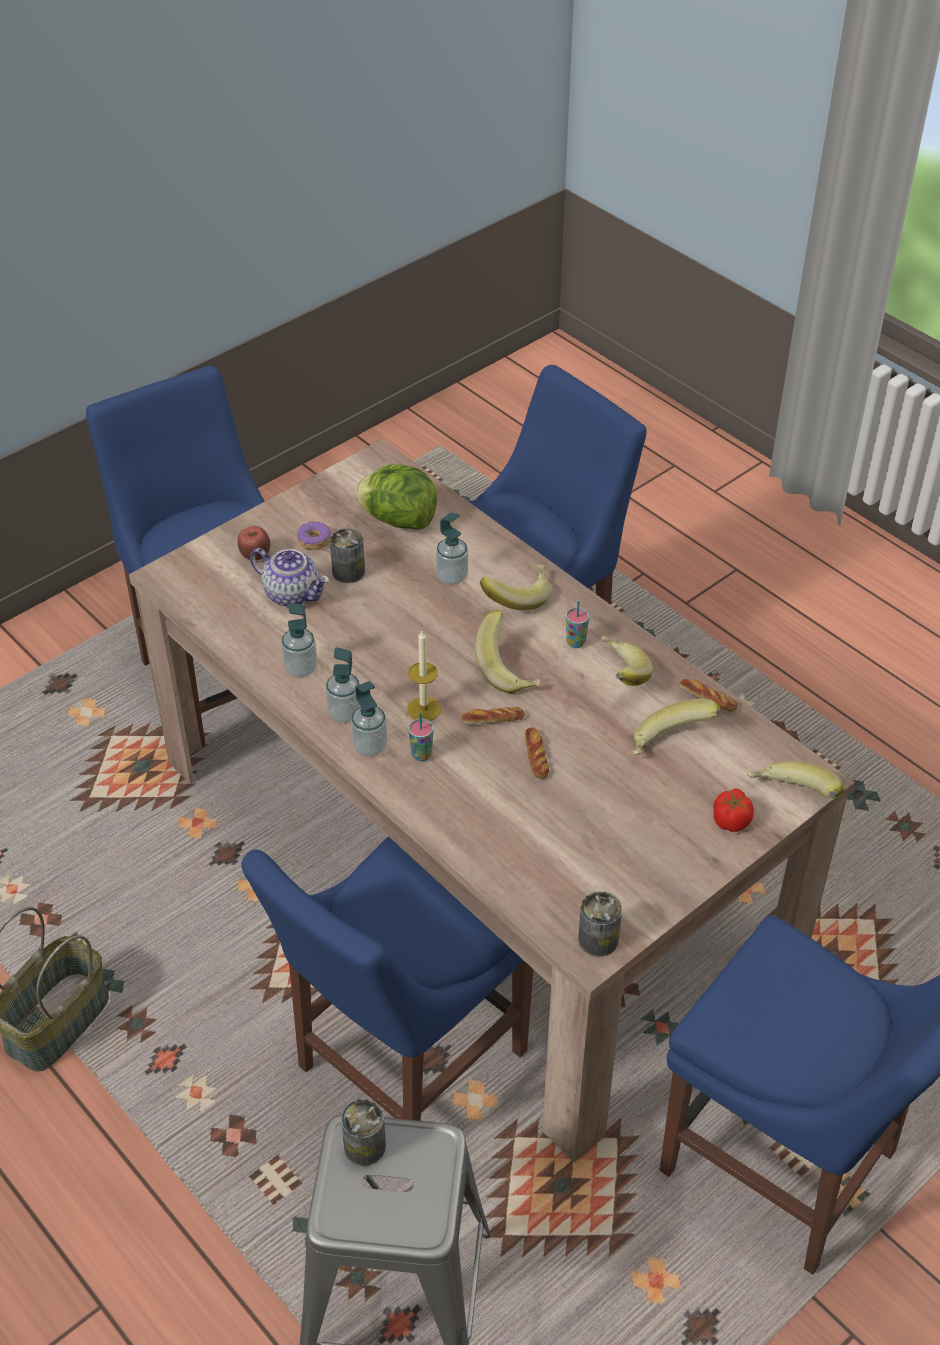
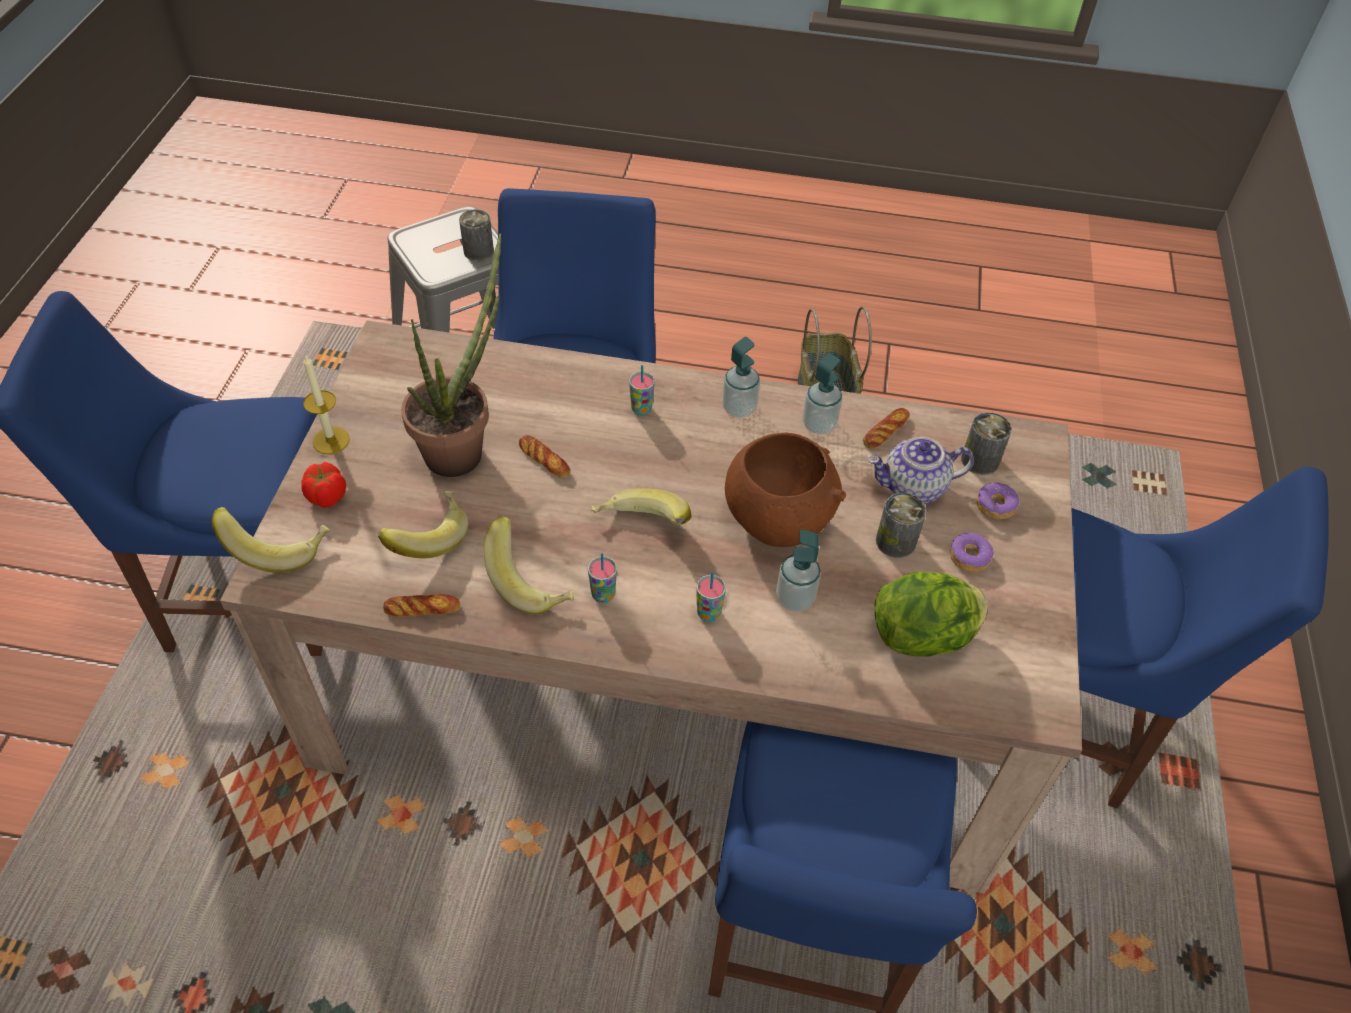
camera: 140 degrees right, 5 degrees up
(255, 556) = (995, 506): apple -> donut
(370, 746) = (689, 394): soap dispenser -> none
(410, 623) = (777, 521): none -> brown bowl
(424, 709) = (679, 448): candle -> candle (331, 440)
(492, 719) = (611, 471): bread -> bread (885, 431)
(516, 597) = (708, 613): banana -> cup
(593, 802) = (462, 447): none -> potted plant
(598, 939) = (383, 352): can -> can (980, 460)

